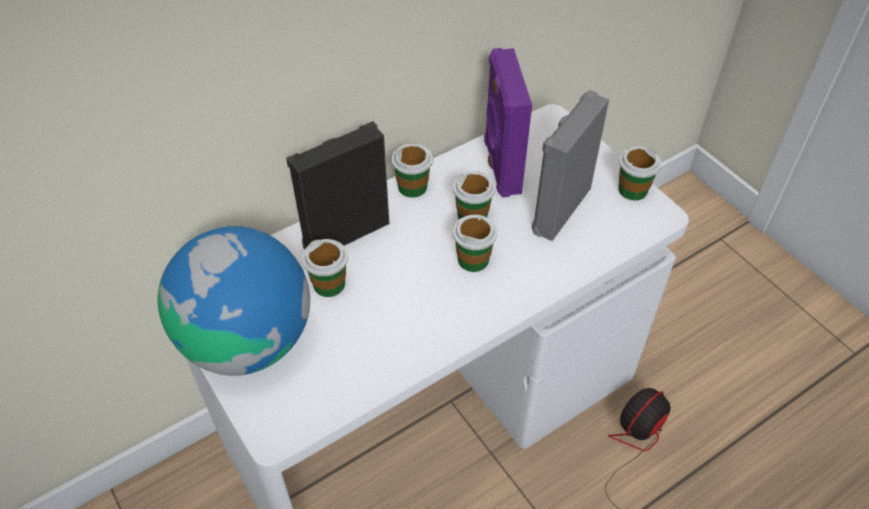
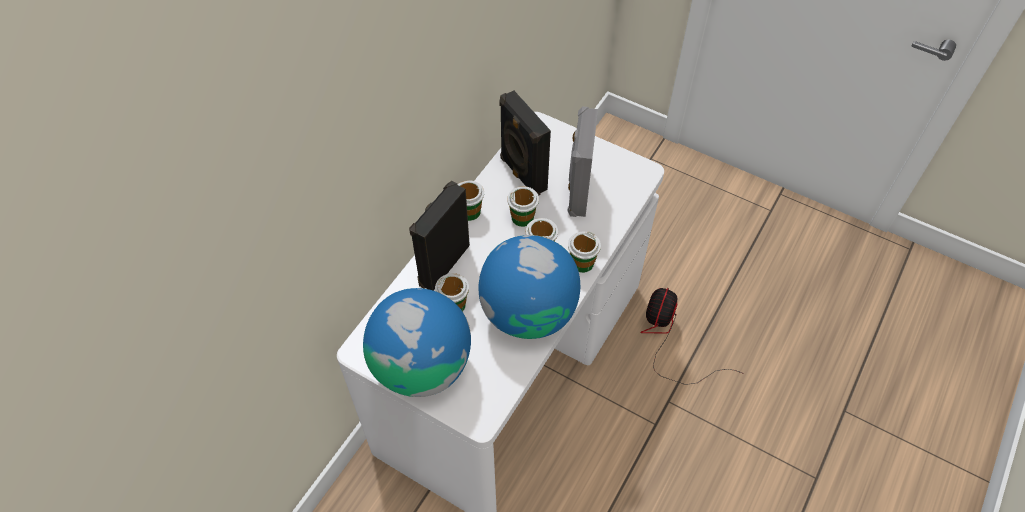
camera: 25 degrees left, 5 degrees up
(414, 328) = (528, 312): none -> globe
(500, 167) = (522, 174): purple speaker -> black speaker
(632, 190) = (618, 160): cup -> cup (582, 263)

